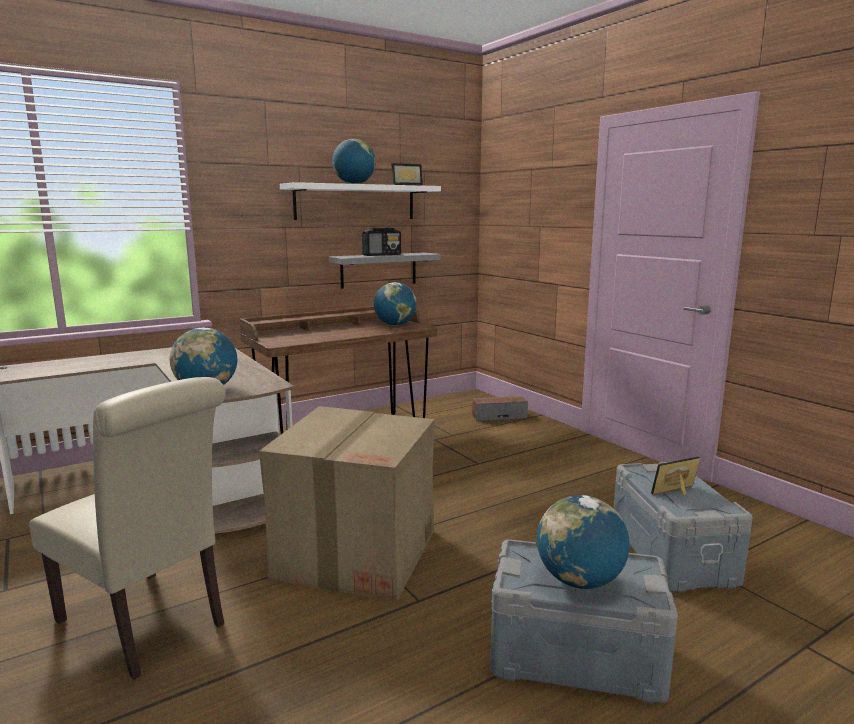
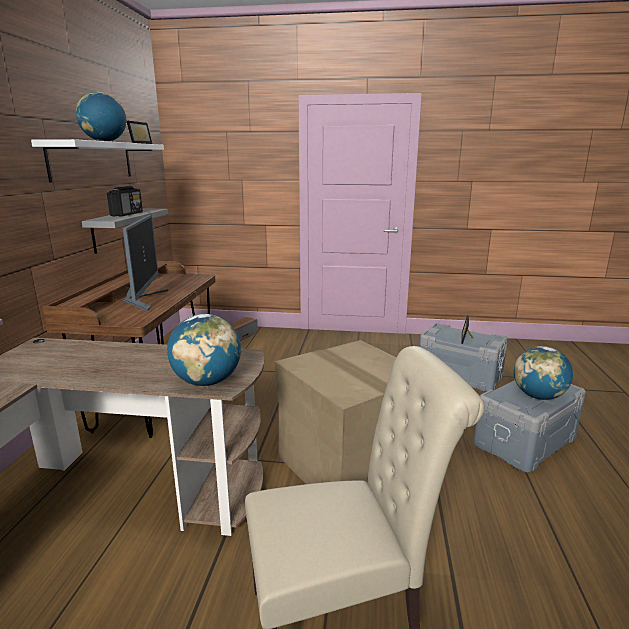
camera: 50 degrees left, 5 degrees up
(327, 333) = (144, 300): none -> monitor
(395, 325) = (174, 279): globe -> none

